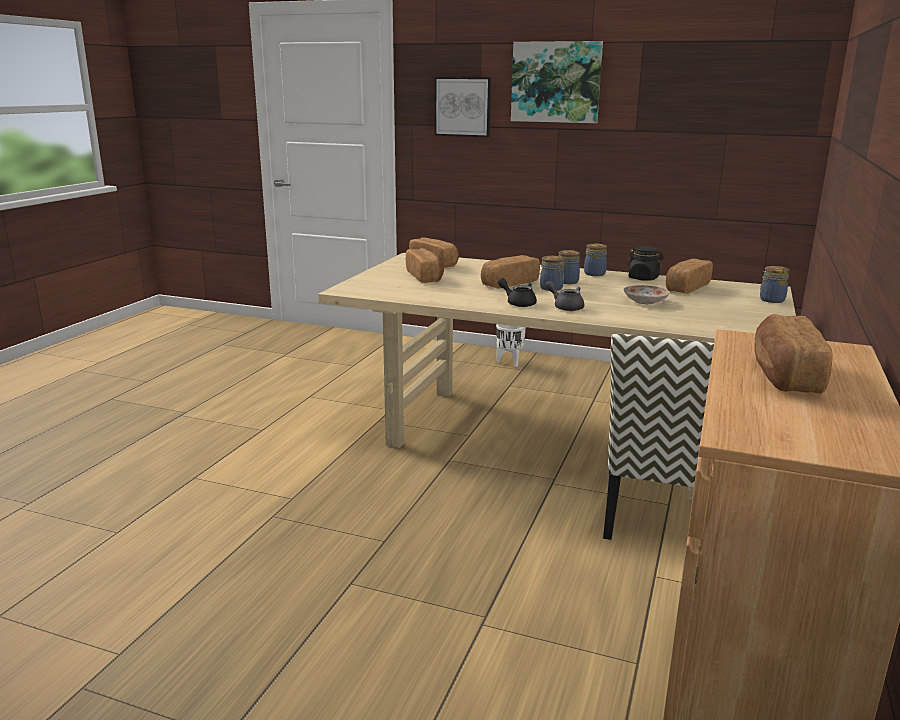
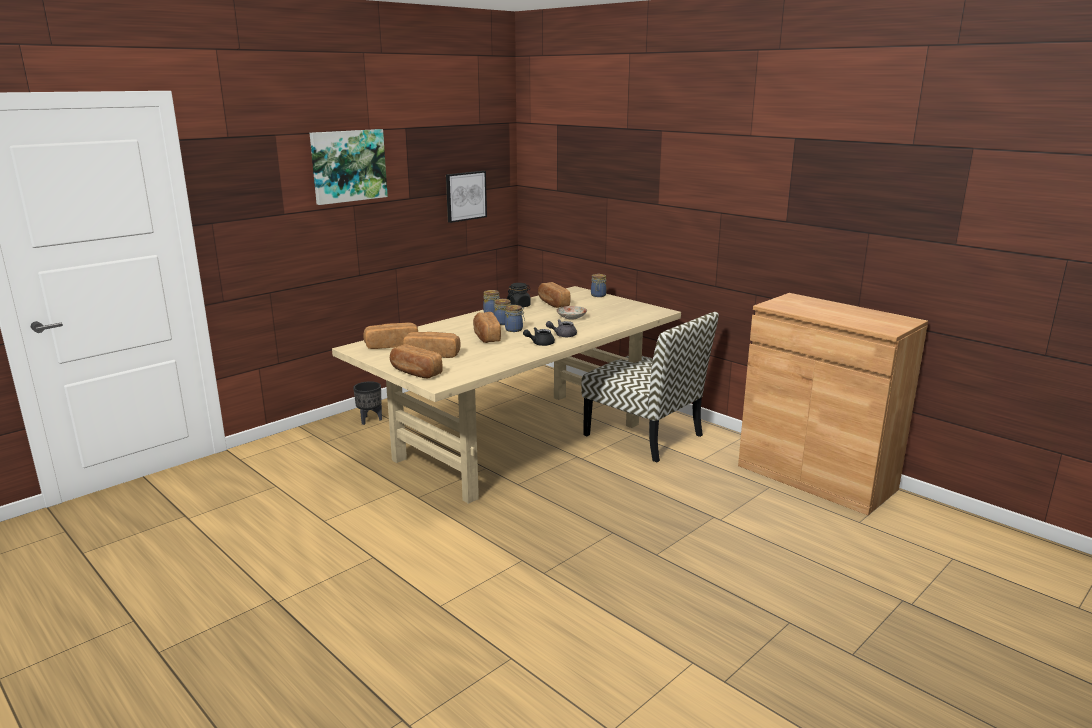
camera: 65 degrees left, 0 degrees up
(463, 107) = (267, 197): picture -> picture (465, 196)
(509, 362) = (369, 420): white planter -> black planter
(784, 375) = (823, 311): bread -> bread (415, 372)

